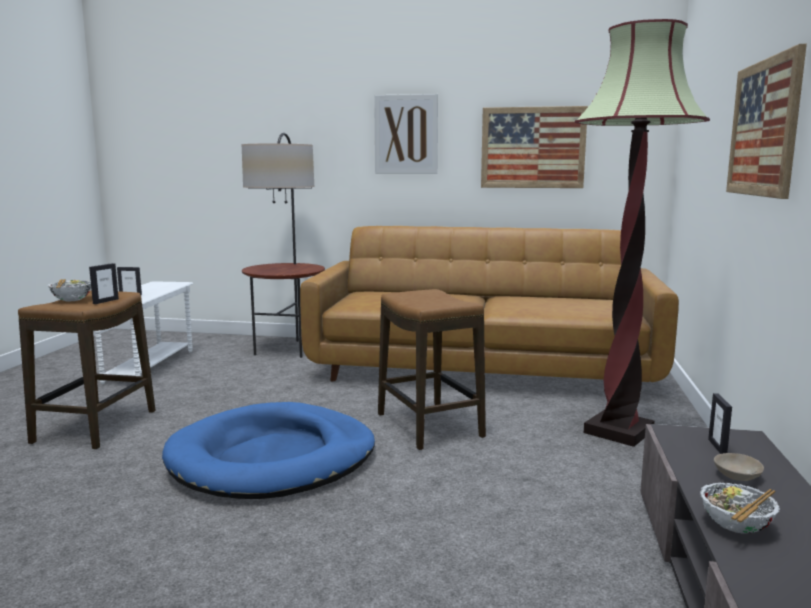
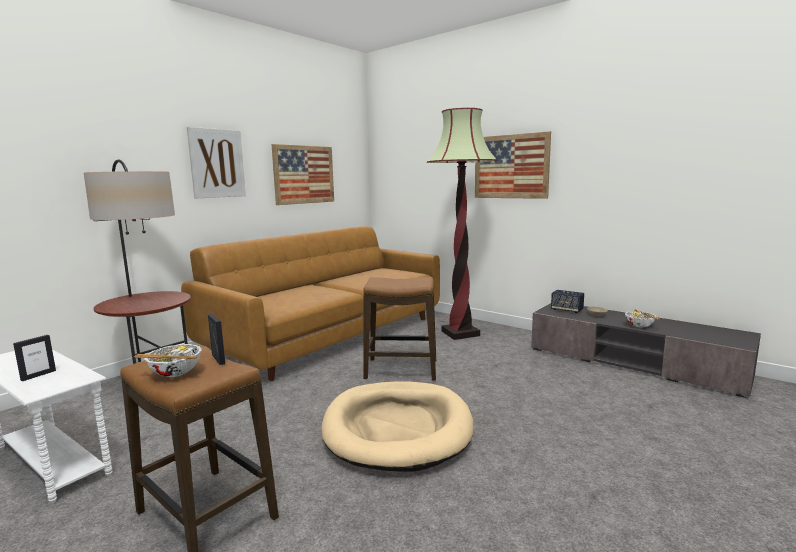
camera: 60 degrees left, 0 degrees up
(273, 458) = (397, 428): blue dog bed -> beige dog bed
(717, 447) = (567, 310): picture frame -> speaker

